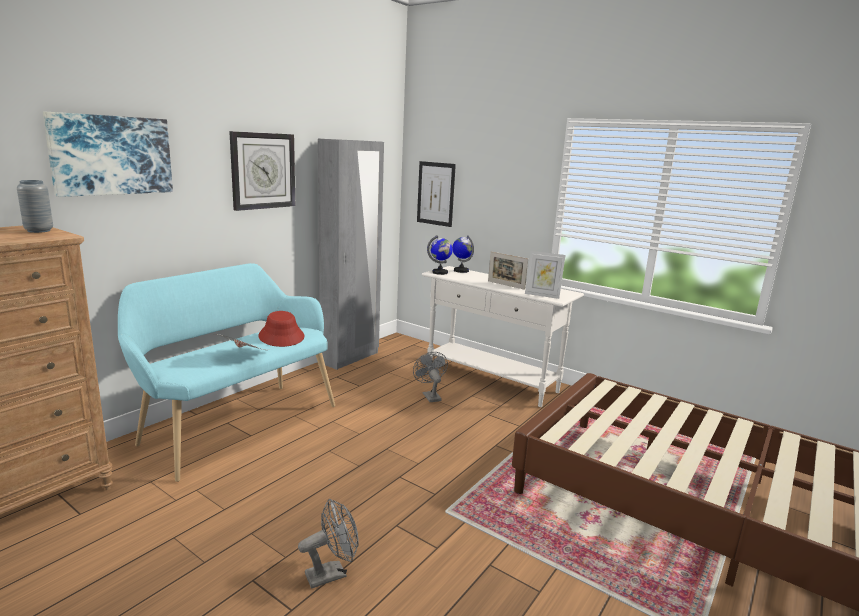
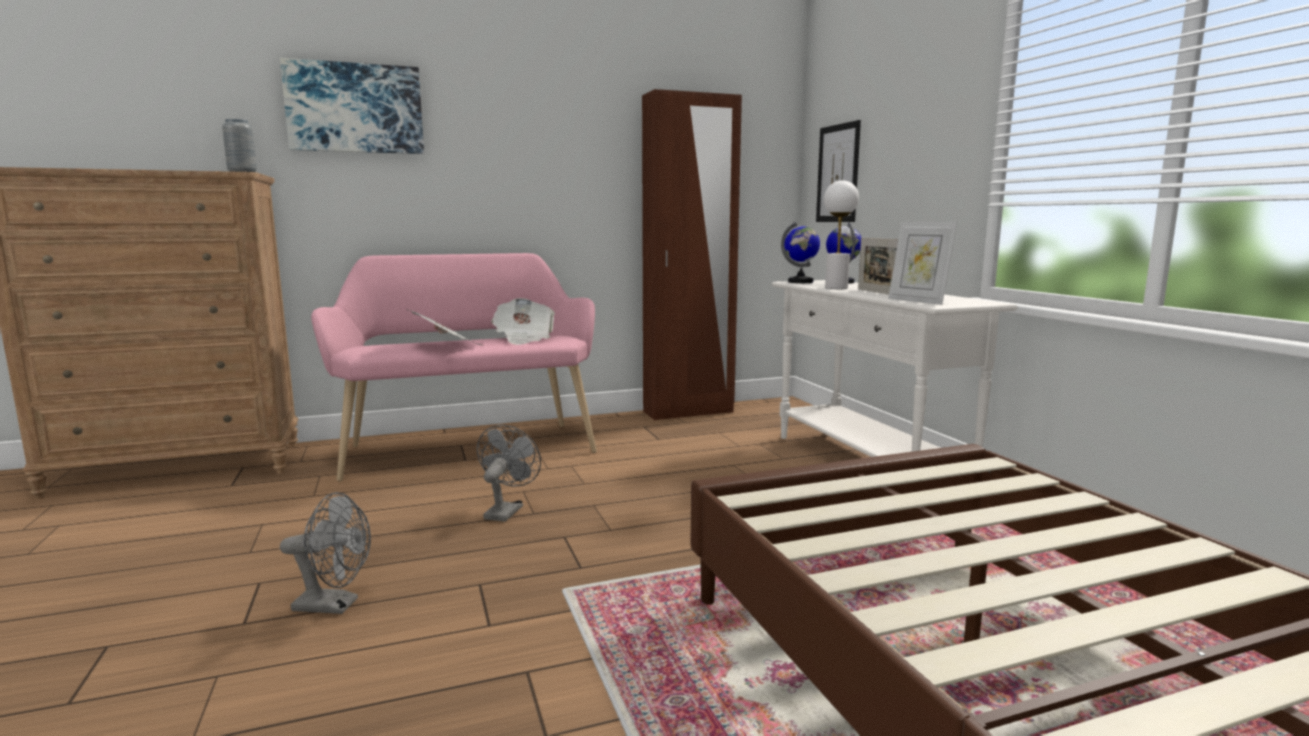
camera: 35 degrees right, 5 degrees down
(235, 423) = (468, 447): turquoise bench -> pink bench
(263, 171) = (556, 136): wall clock -> none
(281, 336) = (524, 339): red hat -> newspaper
(350, 358) = (688, 412): grey wardrobe -> brown wardrobe
(430, 396) = (740, 465): grey fan -> grey fan (506, 510)
(474, 280) = (836, 288): none -> white table lamp

